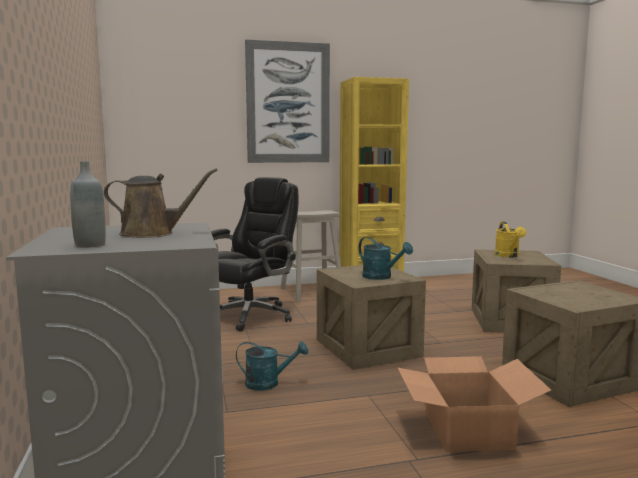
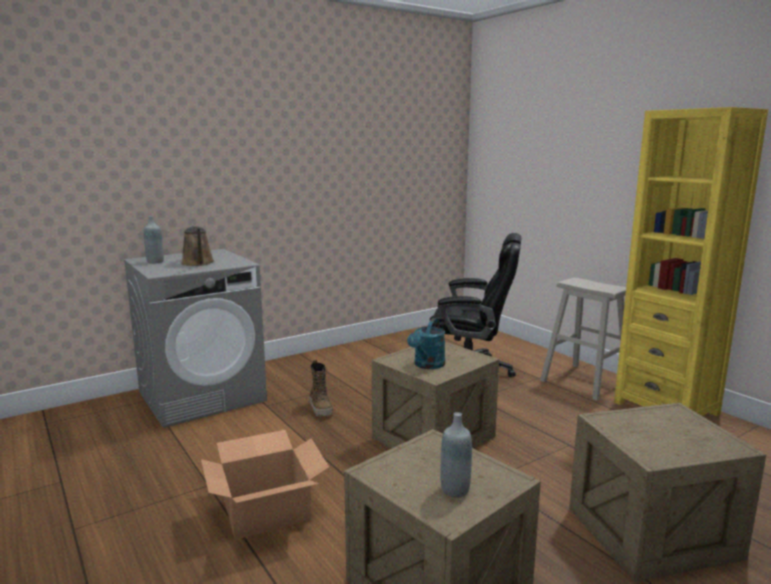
camera: 70 degrees right, 5 degrees up
(268, 383) = (320, 409): turquoise watering can -> boot
(288, 103) = (618, 143): picture -> none
(508, 256) = (665, 428): yellow watering can -> none
(594, 294) = (455, 489): none -> grey bottle

